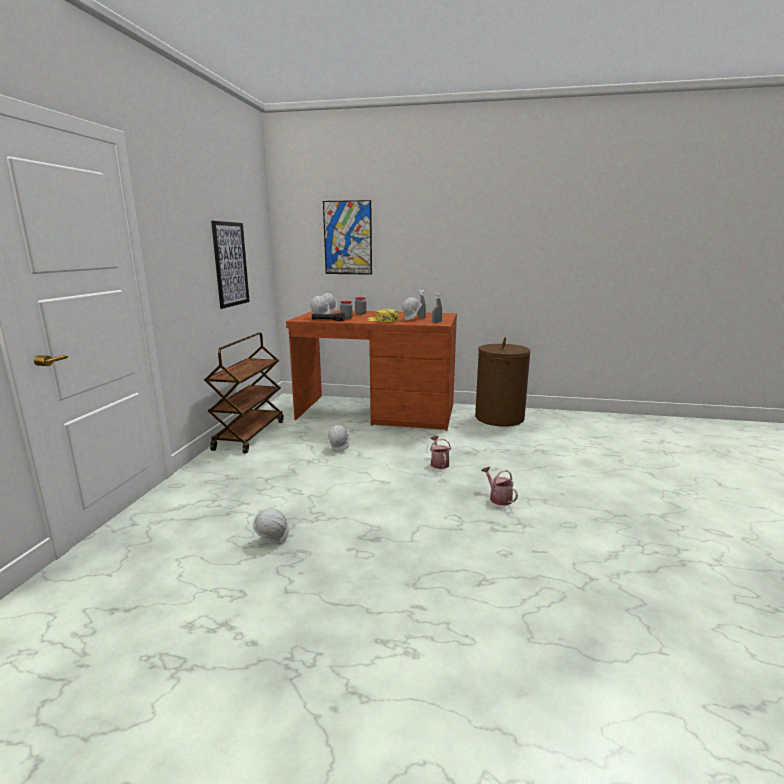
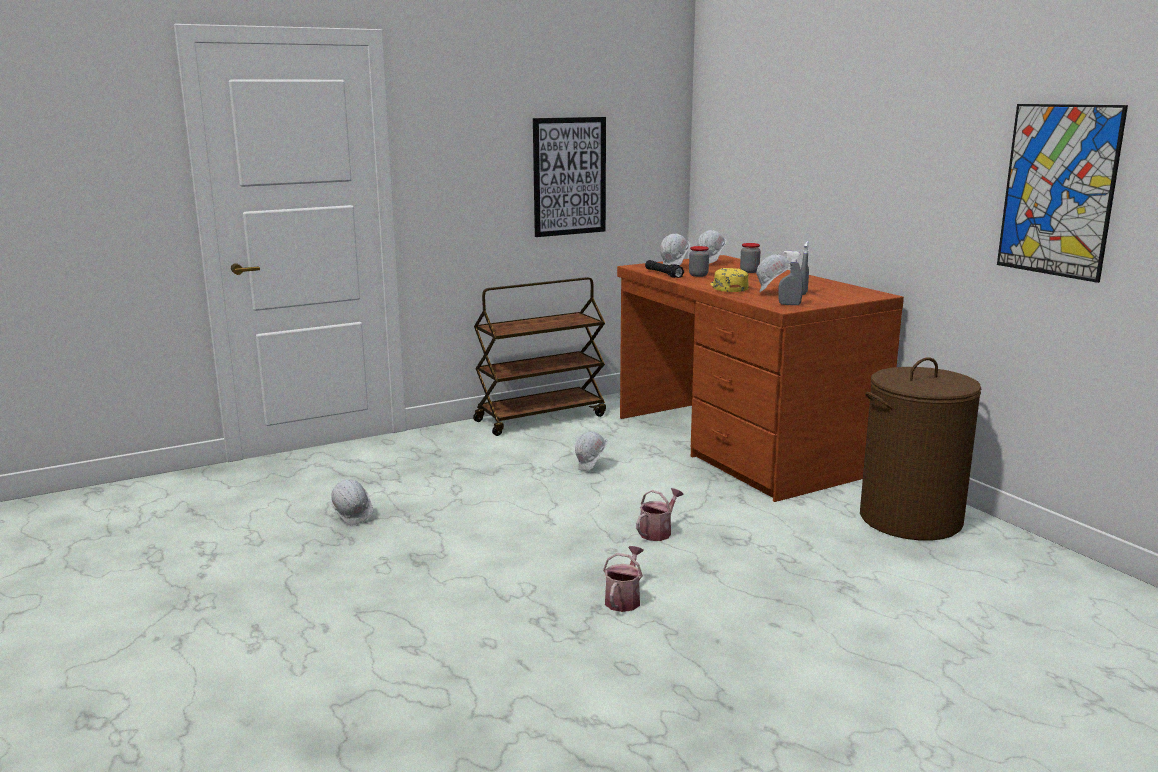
camera: 50 degrees right, 0 degrees up
(347, 238) = (772, 140): picture -> picture (1058, 190)

